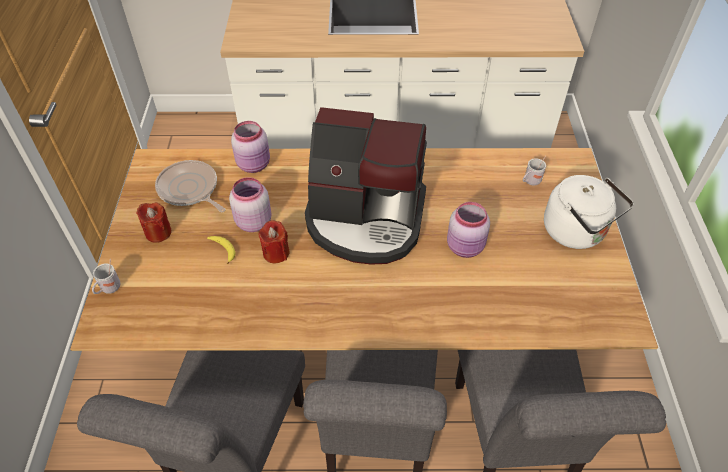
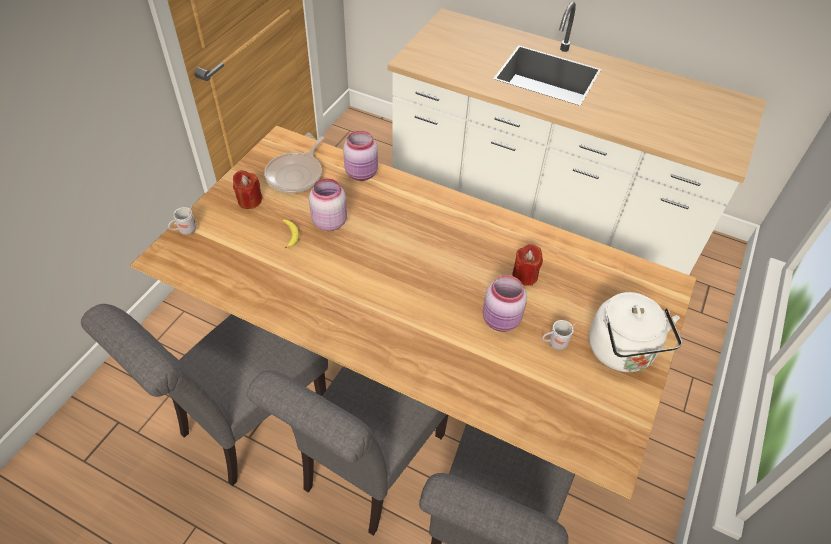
camera: 25 degrees right, 0 degrees up
(190, 189) = (296, 175): frying pan -> frying pan turned 135 degrees counterclockwise
(276, 253) = (331, 255): red candle -> red candle (524, 275)
(366, 220) = (426, 258): coffee machine -> none
(530, 182) = (607, 286): white mug -> white mug (554, 343)

